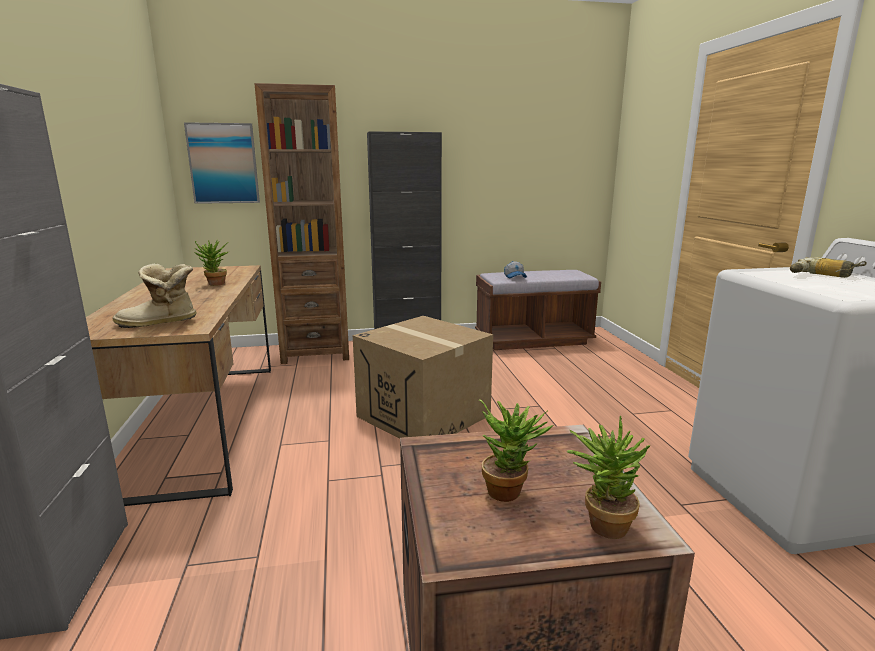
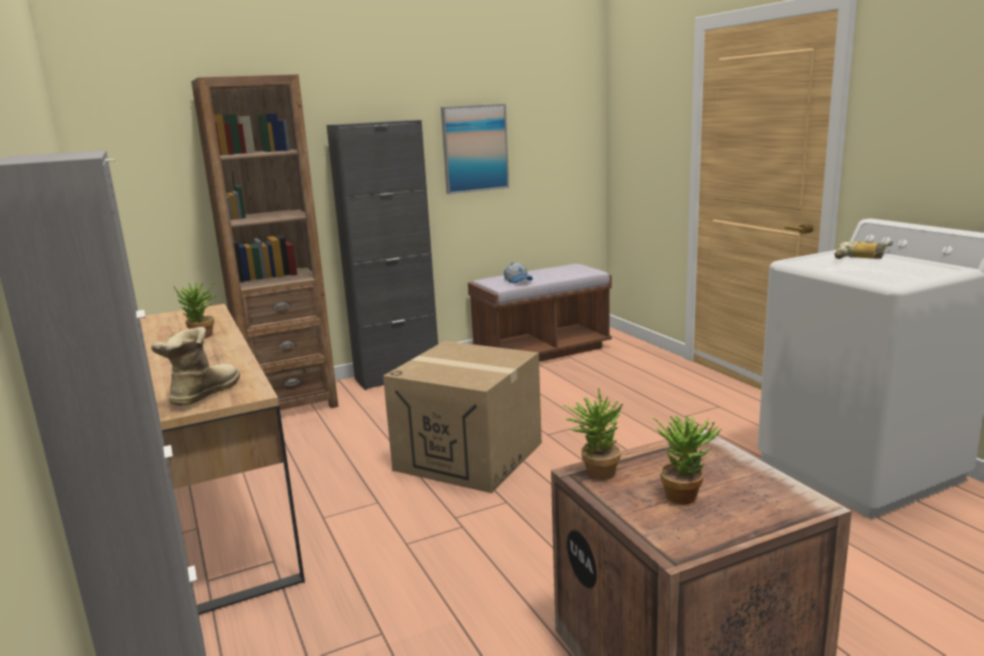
camera: 15 degrees left, 0 degrees up
(159, 324) = (202, 395): boot -> boot turned 135 degrees clockwise
(223, 163) = (142, 176): picture -> picture (475, 148)
(601, 523) = (773, 504): potted plant -> potted plant (595, 472)

